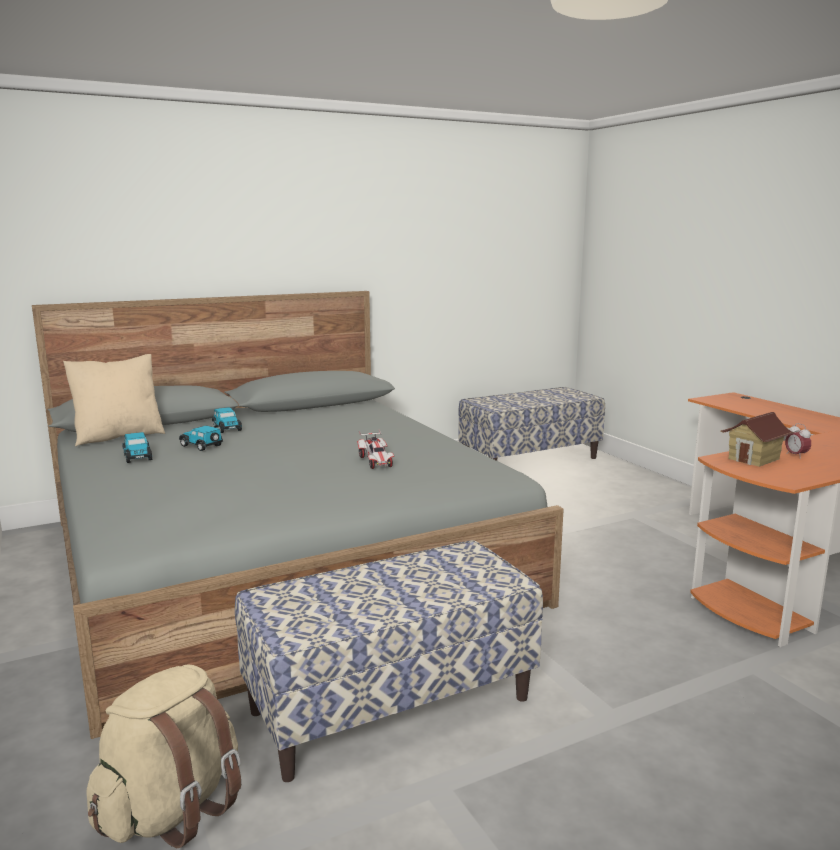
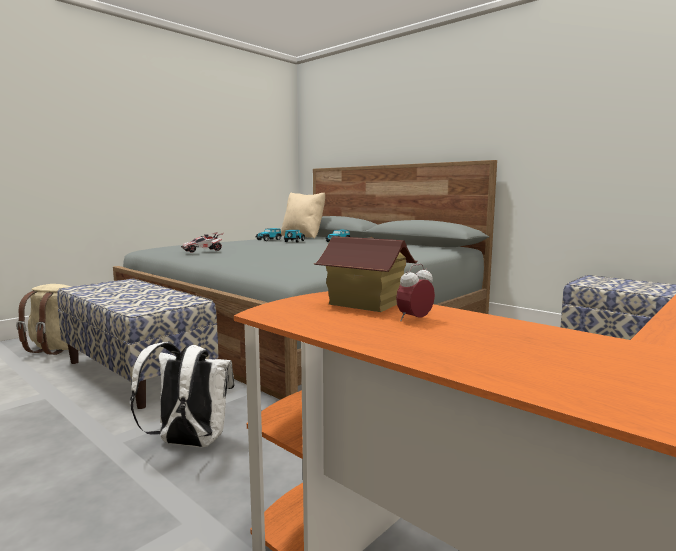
camera: 70 degrees right, 5 degrees down
(376, 461) = (296, 257): toy car -> toy car (203, 250)
(623, 667) = (188, 443): none -> white backpack

